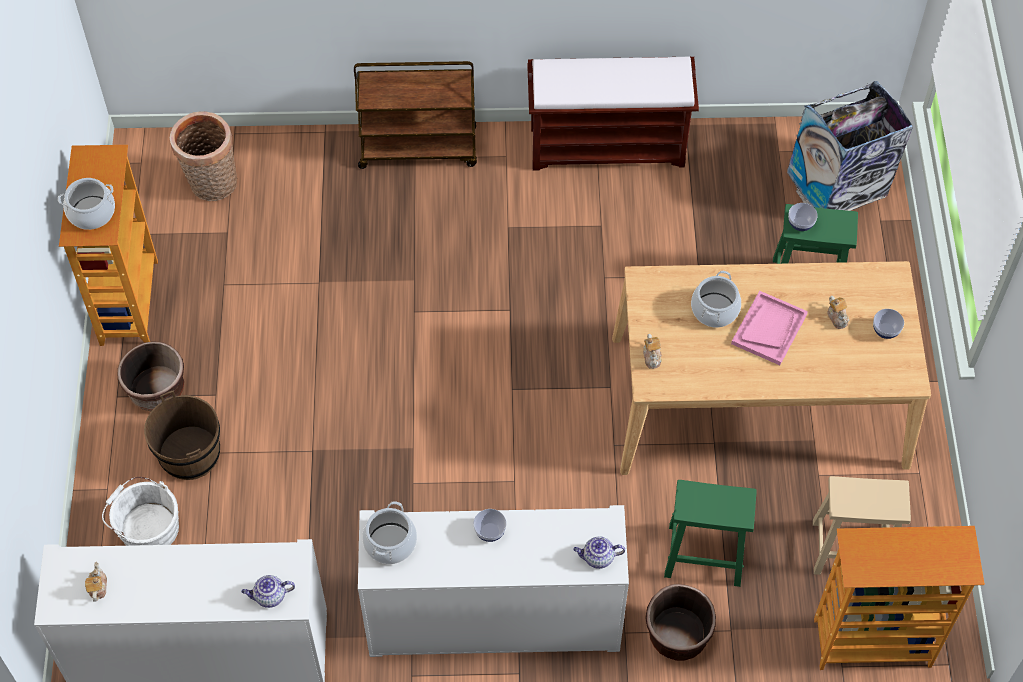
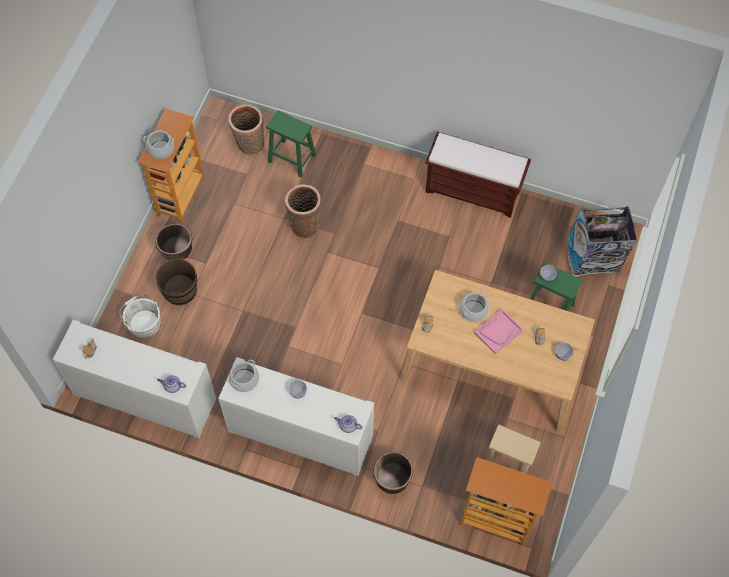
camera: 20 degrees right, 5 degrees up
(357, 280) = (304, 224): none -> basket
(419, 148) = (368, 159): brown cart -> none
(703, 554) = (425, 440): green stool -> green stool (291, 158)

